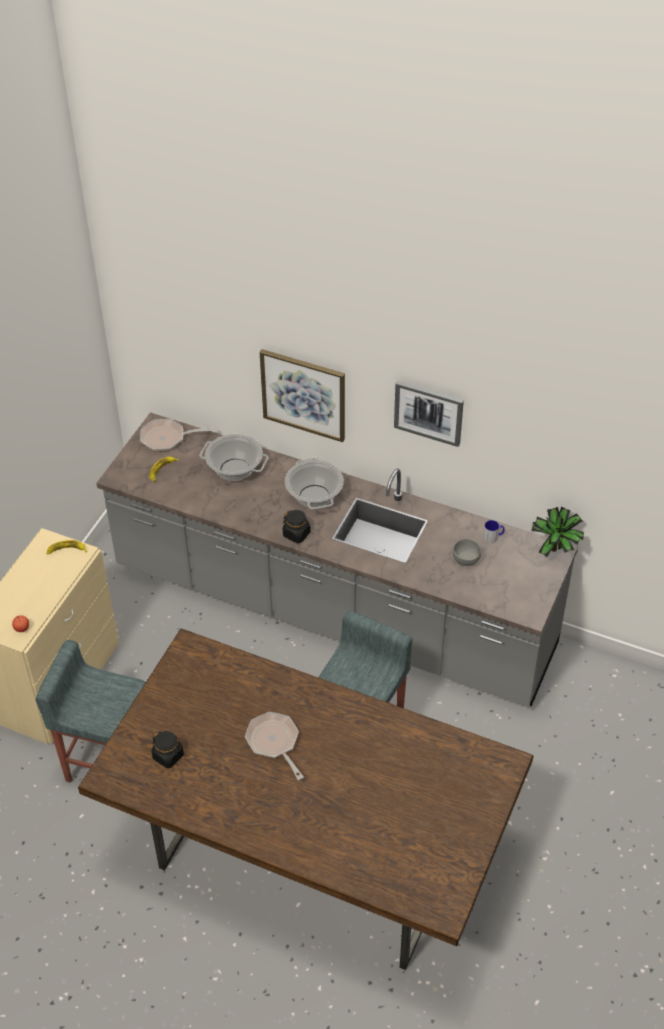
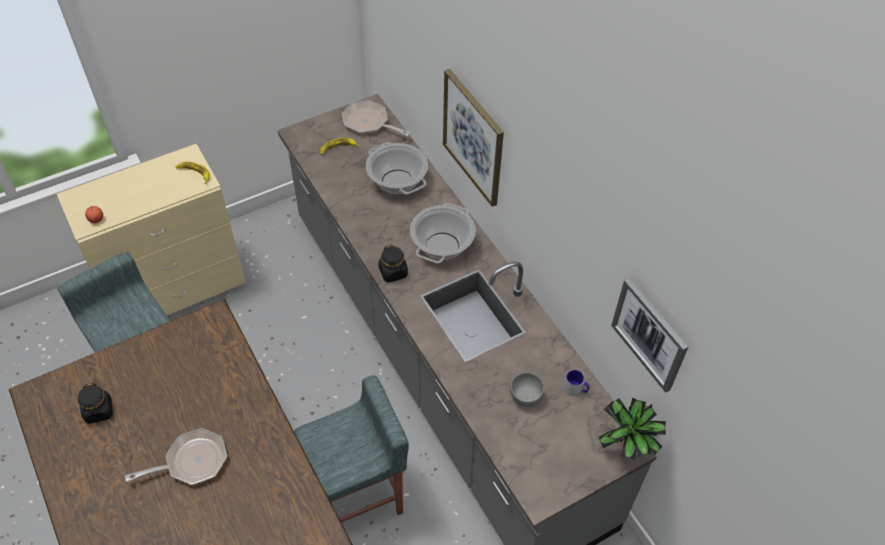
camera: 35 degrees right, 5 degrees up
(274, 743) = (191, 462): frying pan -> frying pan turned 60 degrees clockwise
(428, 412) = (561, 218): picture -> picture (650, 334)

